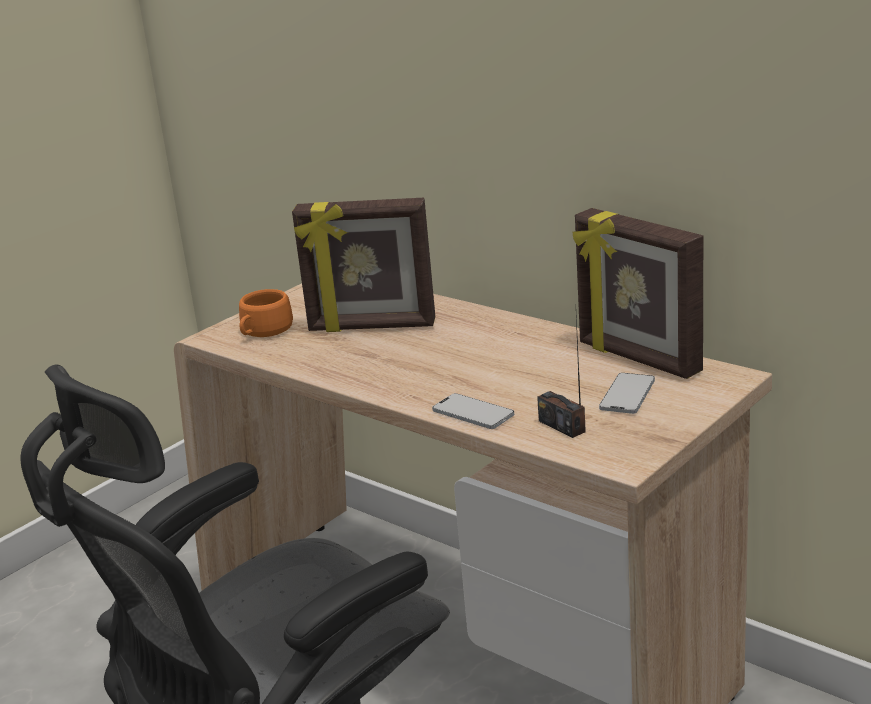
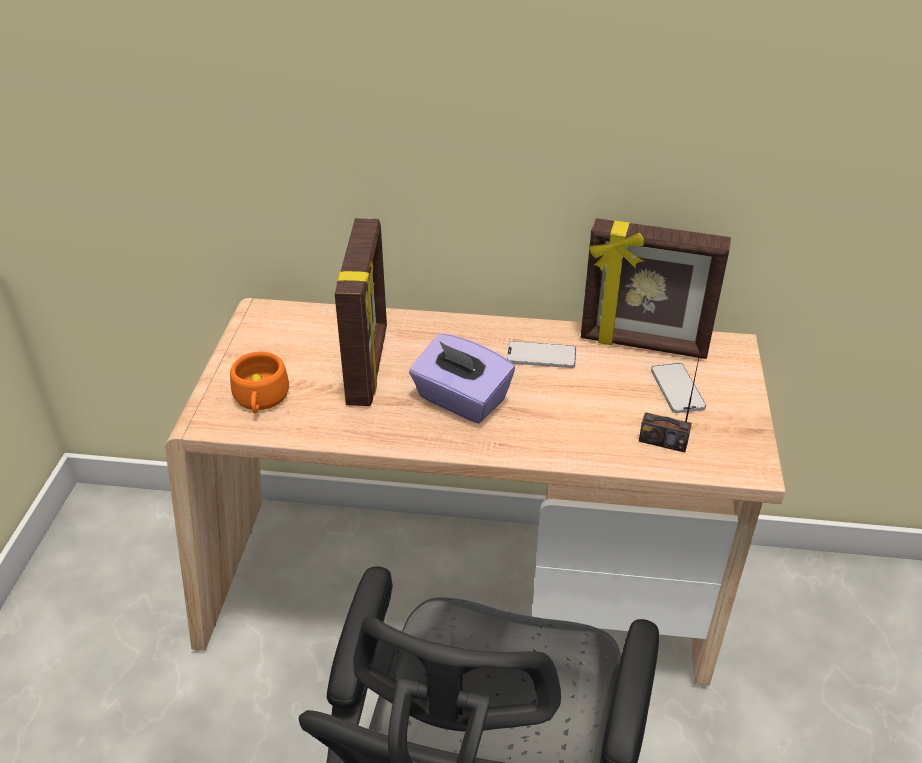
camera: 35 degrees left, 15 degrees up
(372, 327) = (369, 365): picture frame -> picture frame turned 60 degrees counterclockwise
(417, 363) = (460, 400): none -> purple tissue box
(473, 413) = (574, 449): phone -> phone (541, 356)

